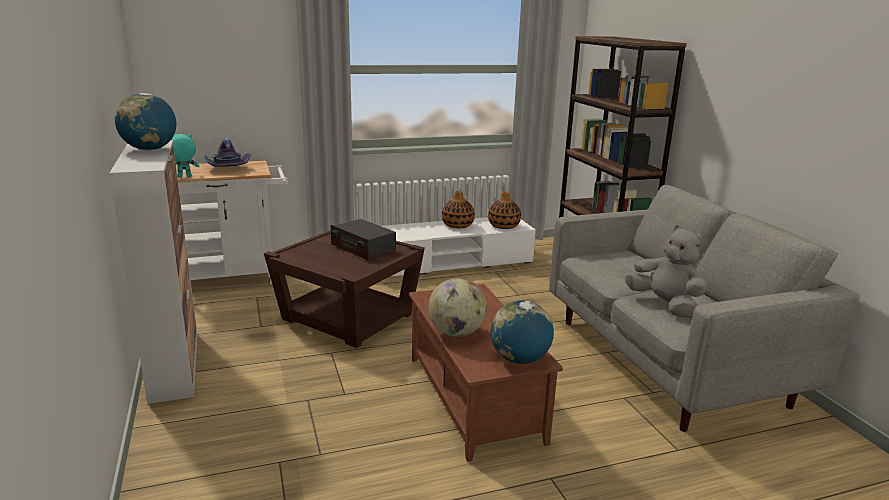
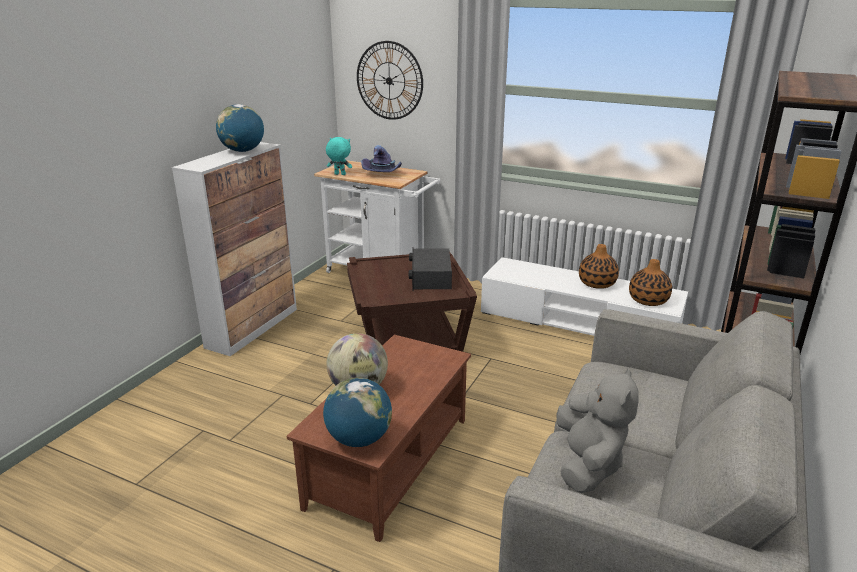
camera: 45 degrees right, 5 degrees up
(211, 70) = (389, 81): none -> wall clock

